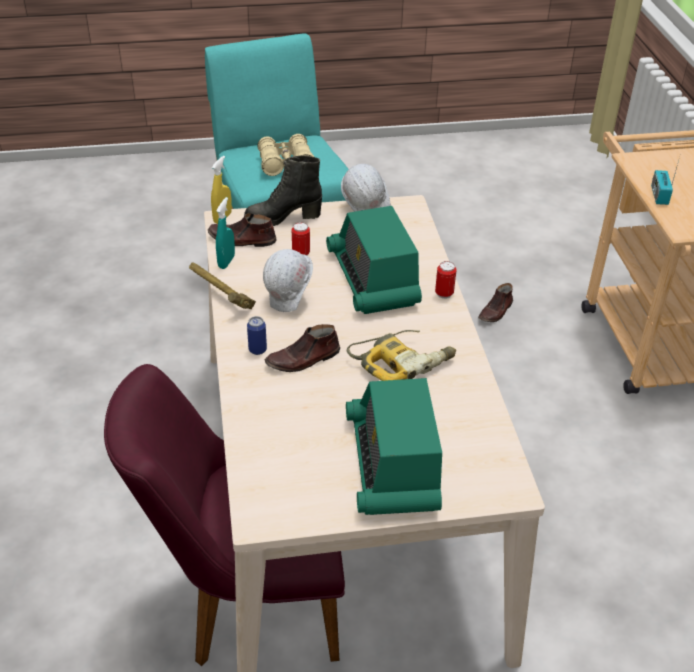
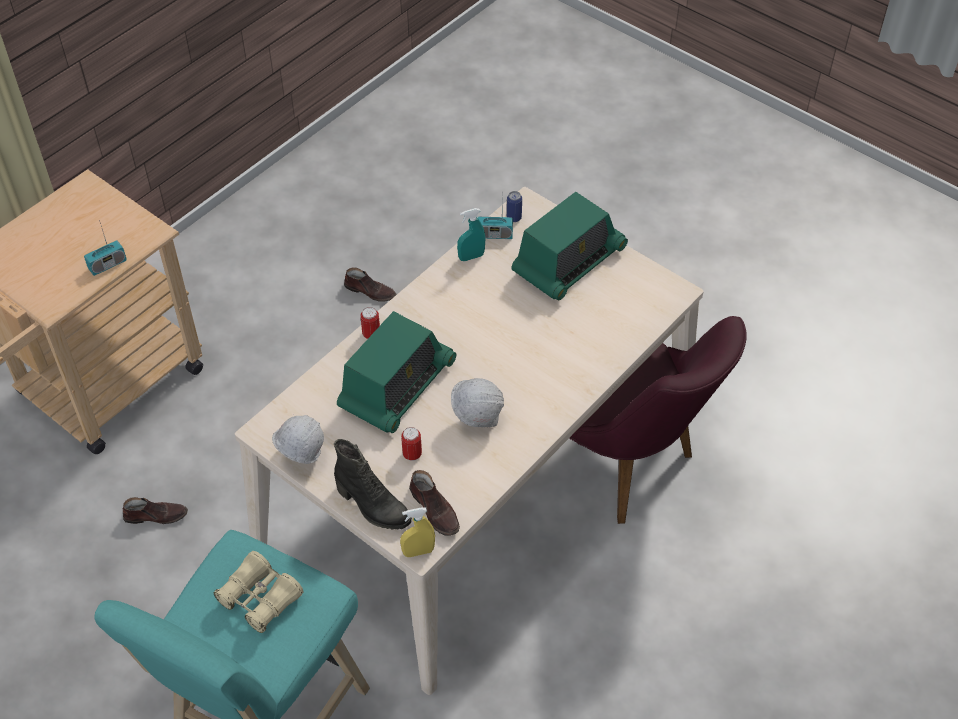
camera: 130 degrees left, 10 degrees up
(220, 295) = (519, 466): hammer -> none
(226, 262) = (475, 496): turquoise spray bottle -> turquoise spray bottle (471, 257)
(257, 349) = (550, 396): can -> can (514, 217)
(303, 359) = (530, 364): brown shoe -> brown shoe (370, 291)
(402, 361) = (473, 312): power drill -> none
(489, 435) = (494, 235): none -> radio

